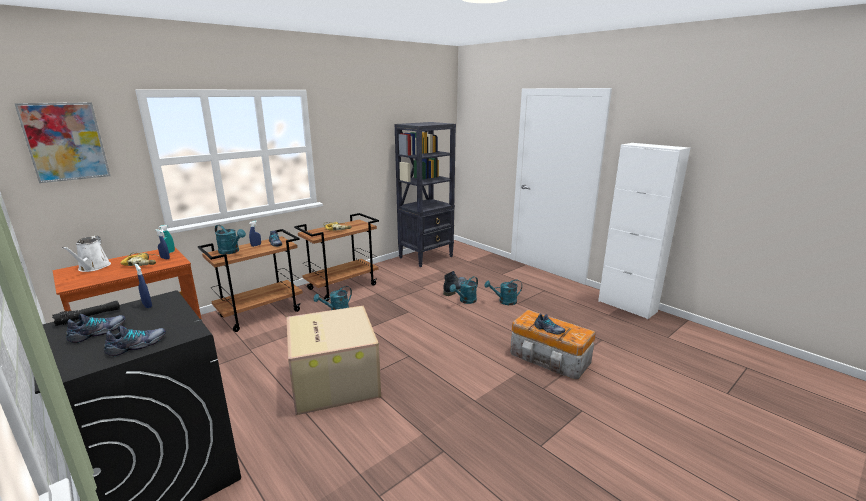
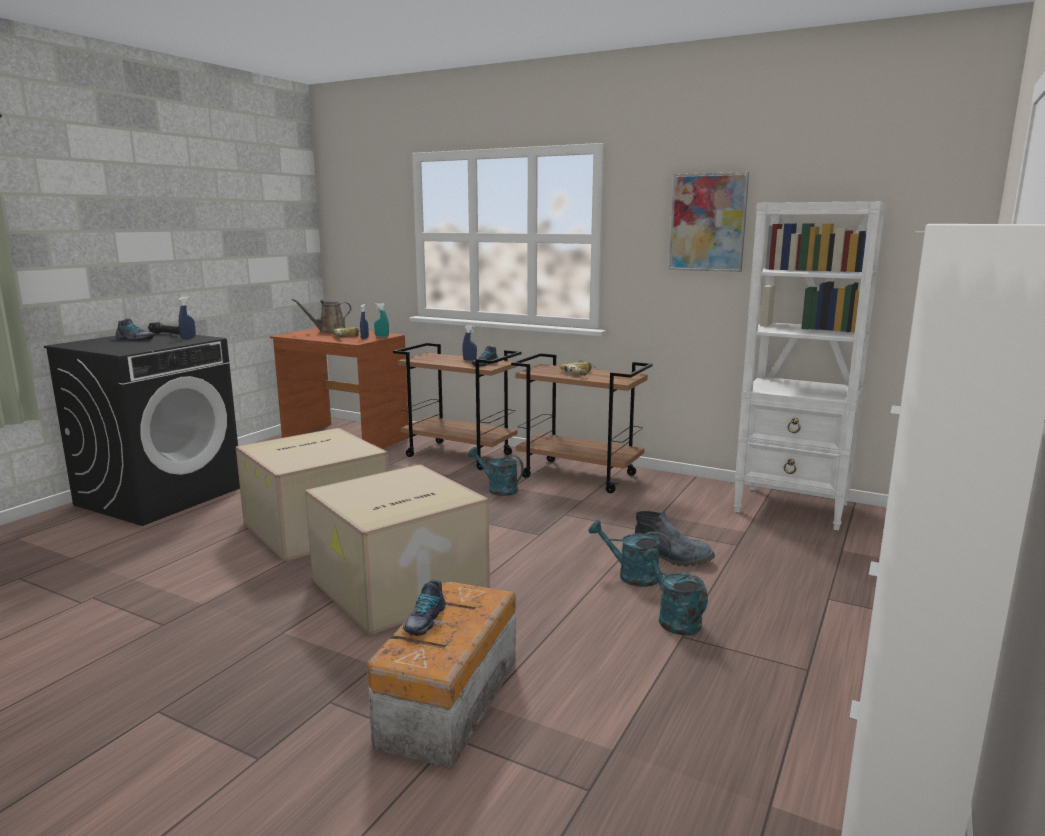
camera: 70 degrees right, 5 degrees down
(65, 142) = (359, 208): picture -> picture (708, 222)
(93, 267) = (329, 331): white watering can -> brown watering can
(137, 346) = (104, 347): shoe -> none
(231, 251) = (440, 358): turquoise watering can -> none
(426, 257) = (792, 508): black bookcase -> white bookcase
(442, 358) = (398, 587): none -> cardboard box

